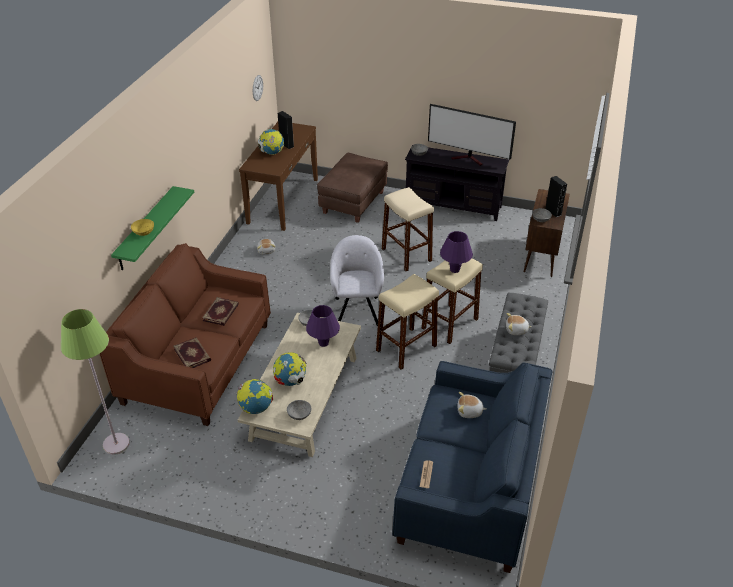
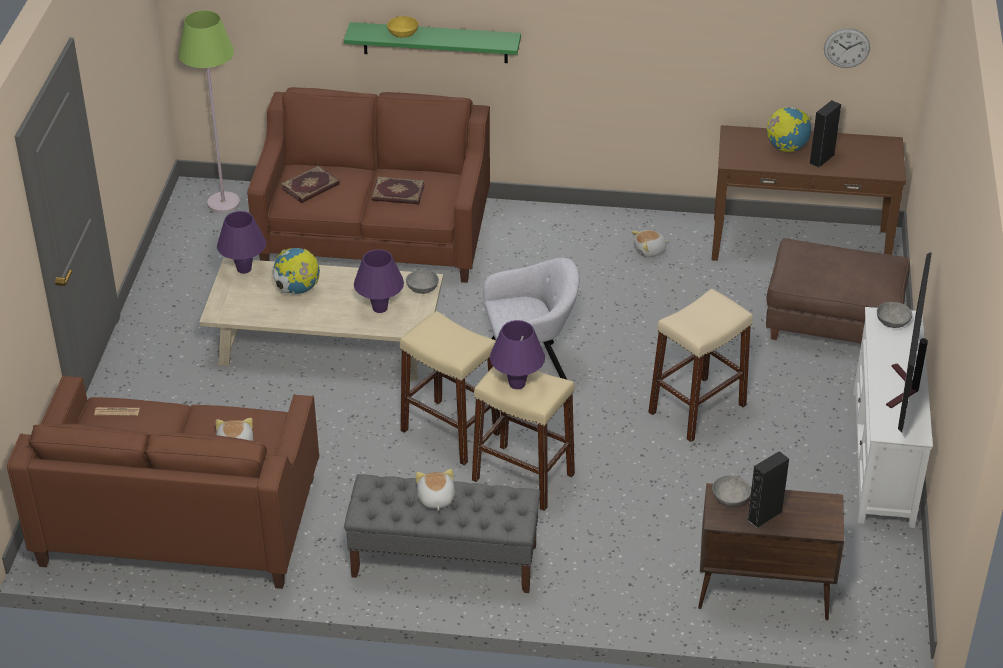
camera: 80 degrees right, 0 degrees up
(256, 408) = (244, 269): globe -> purple table lamp
(299, 414) = (237, 306): grey bowl -> none
(453, 206) = (883, 458): black tv stand -> white tv stand
(470, 486) = (179, 520): blue sofa -> brown sofa

